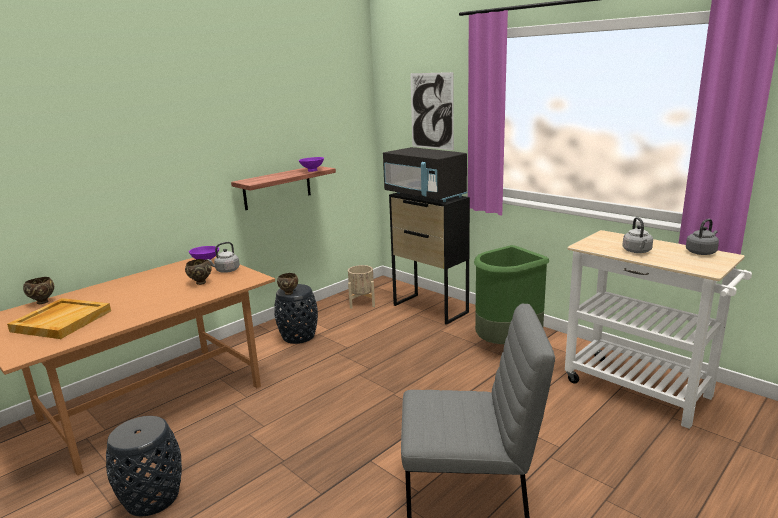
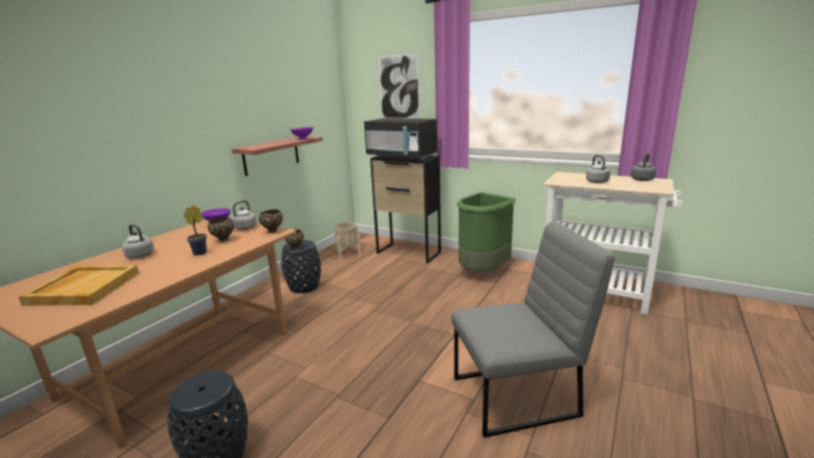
camera: 15 degrees left, 0 degrees up
(43, 302) = (51, 273): brown bowl -> brown bowl (273, 231)
(120, 291) = (139, 255): none -> grey kettle
(174, 295) = (201, 252): none -> potted plant

